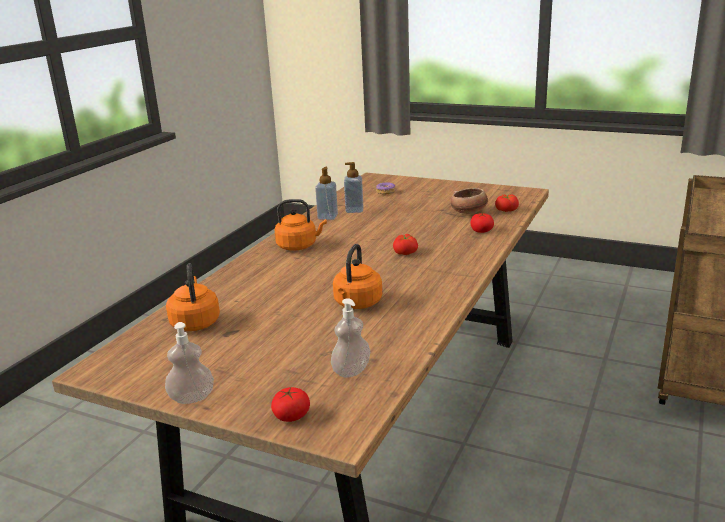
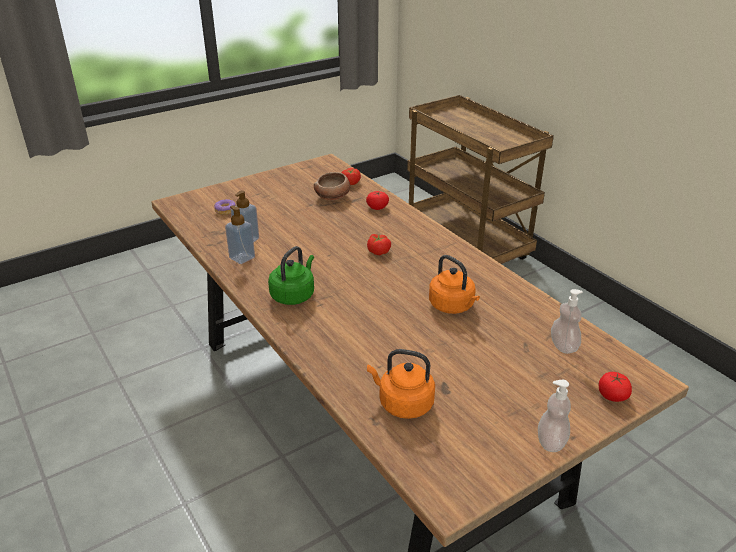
camera: 60 degrees left, 10 degrees up
(299, 246) = (294, 295): orange kettle -> green kettle

